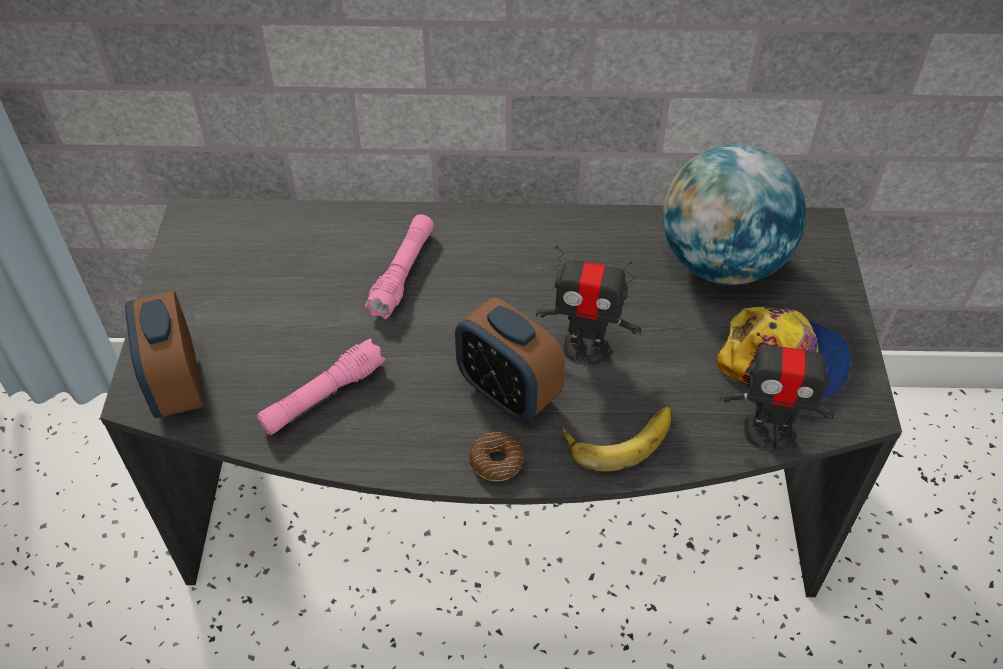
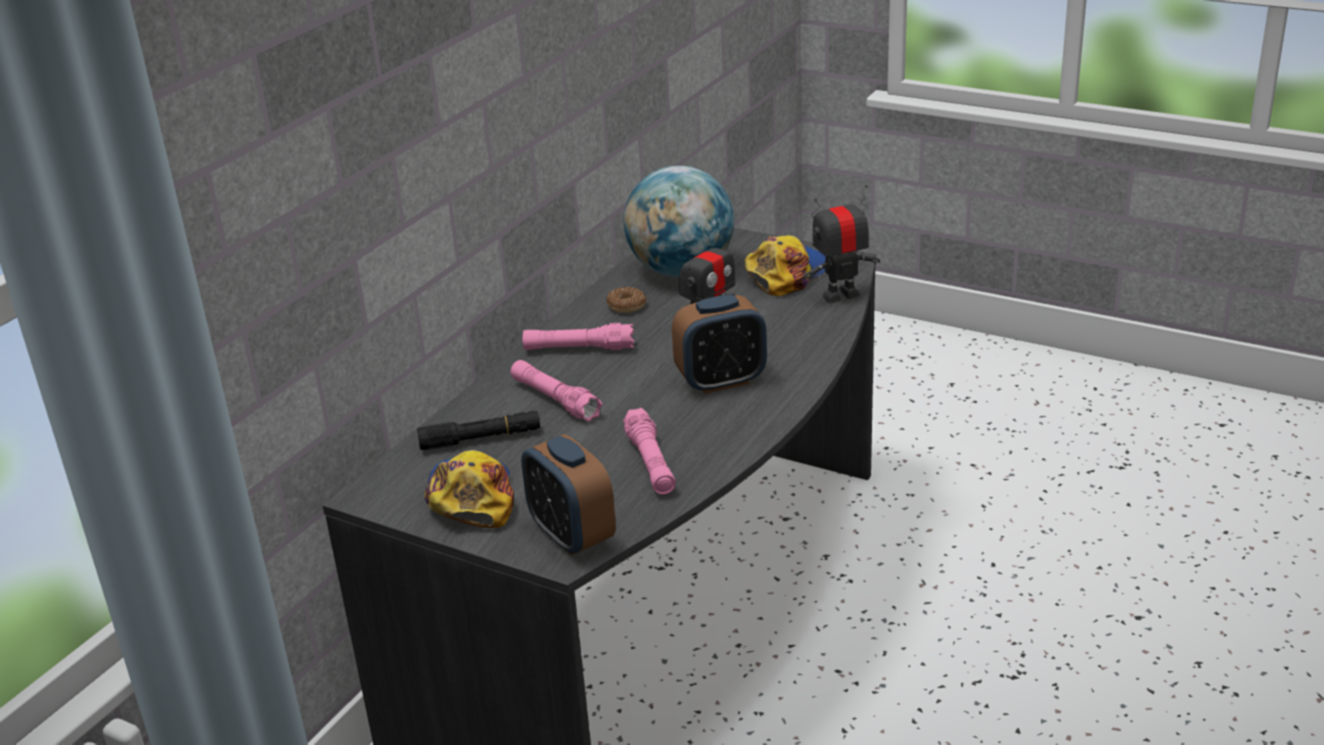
camera: 60 degrees left, 20 degrees down
(177, 387) = (571, 535): alarm clock -> alarm clock turned 45 degrees clockwise
(214, 287) = (471, 497): none -> cap
(310, 251) = (480, 439): none -> black flashlight
(496, 461) = (780, 400): donut -> donut (626, 306)
(507, 249) = (579, 349): none -> pink flashlight
(617, 436) = (798, 348): banana -> none
(767, 432) = (840, 295): toy robot -> toy robot turned 150 degrees counterclockwise

